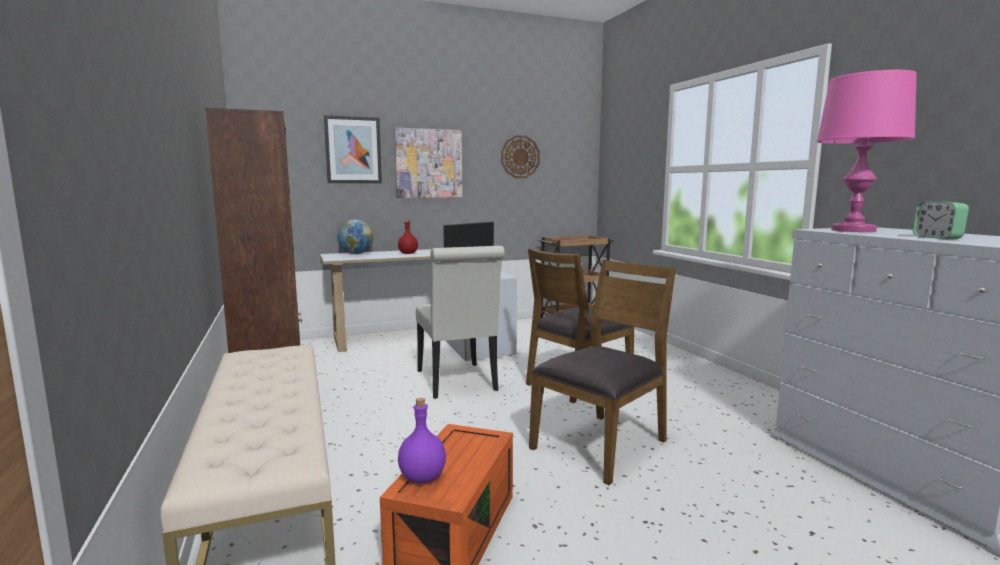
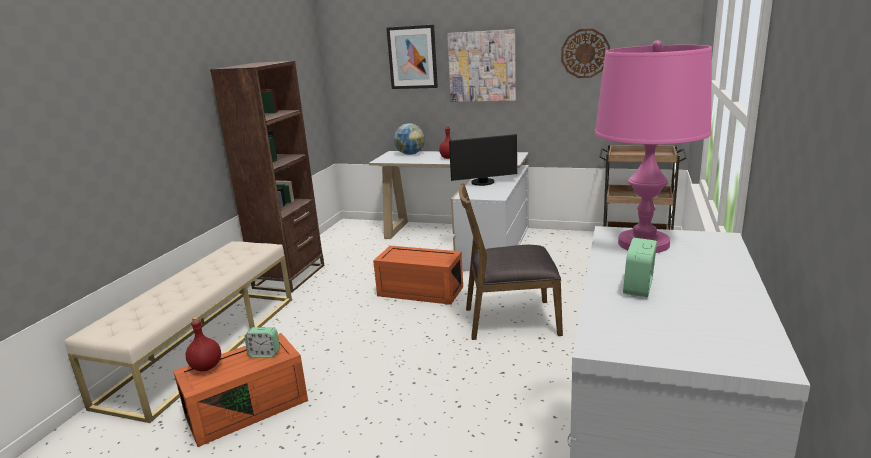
camera: 40 degrees right, 10 degrees up
(422, 477) = (207, 367): purple bottle -> red bottle
(458, 383) = (418, 292): white chair -> orange storage box
(469, 443) = (264, 353): none -> alarm clock
(601, 445) = (427, 386): brown chair -> none

